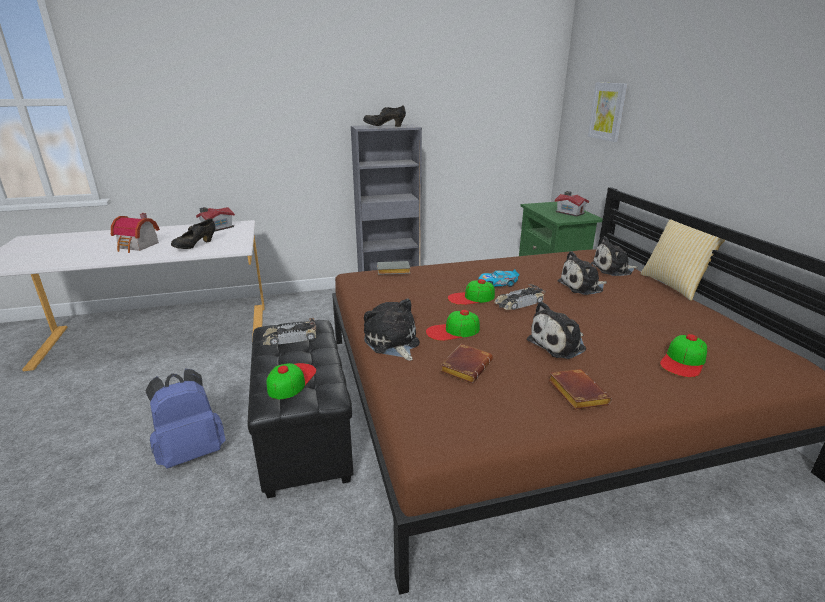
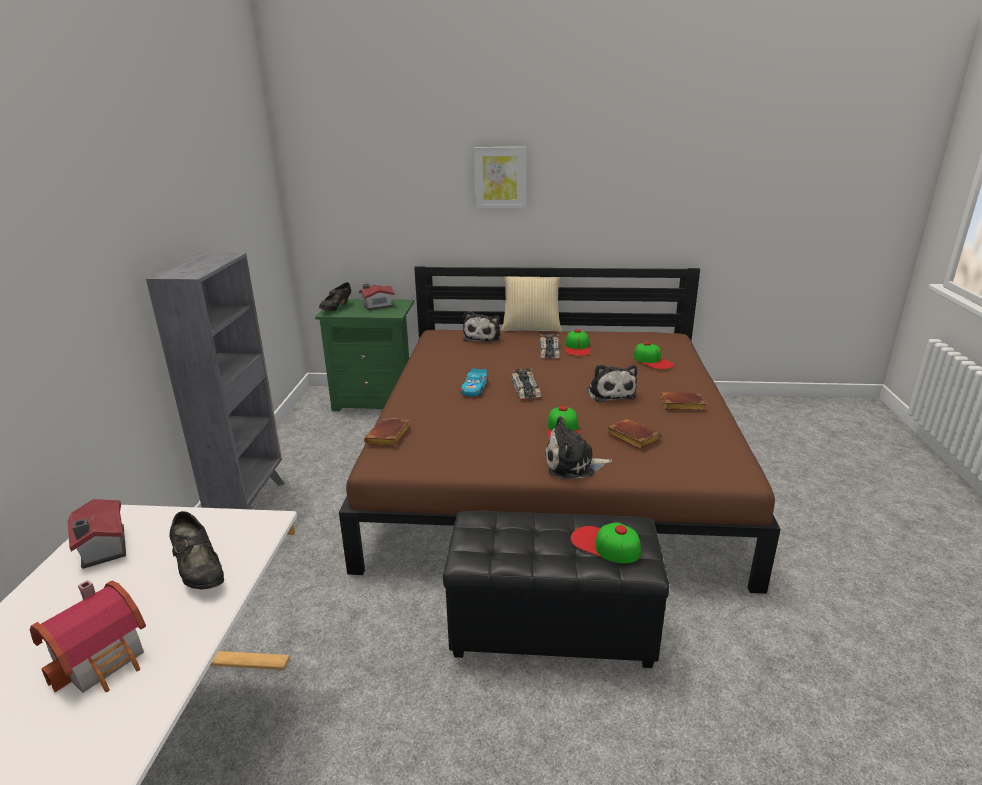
camera: 70 degrees left, 0 degrees up
(192, 452) = (548, 747): blue backpack -> none
(290, 337) = (502, 539): toy car -> toy car (549, 351)
(384, 126) = (203, 265): black shoe -> black shoe (336, 308)
(392, 271) = (389, 437): grey book -> brown book
(471, 297) = (497, 407): cap -> cap (577, 347)
(582, 286) = (509, 357): plush toy -> none
(608, 111) = (375, 191): picture -> picture (500, 177)

